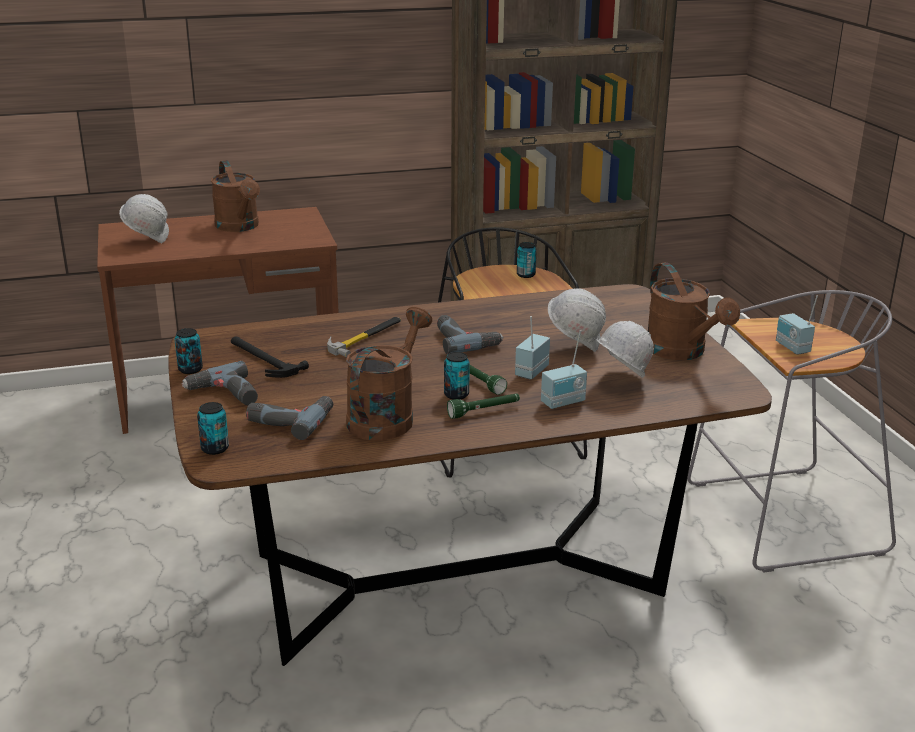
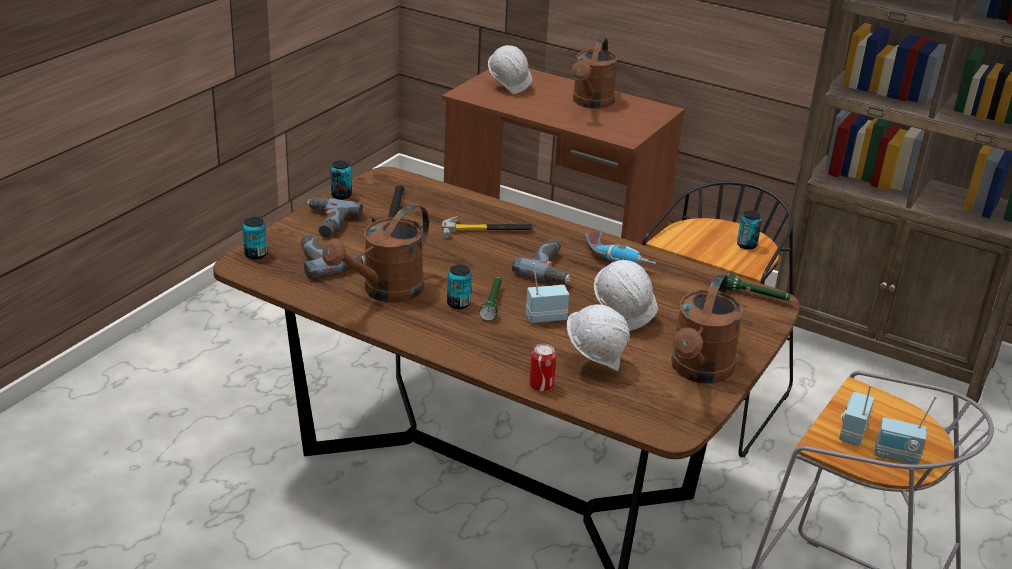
camera: 45 degrees right, 5 degrees up
(386, 416) = (385, 292): brown watering can -> brown watering can turned 150 degrees clockwise
(484, 411) = (451, 326): green flashlight -> green flashlight (756, 296)
(493, 312) = (618, 258): none -> power drill
(564, 403) = (517, 353): radio -> radio (896, 457)
(622, 413) = (541, 386): none -> can

